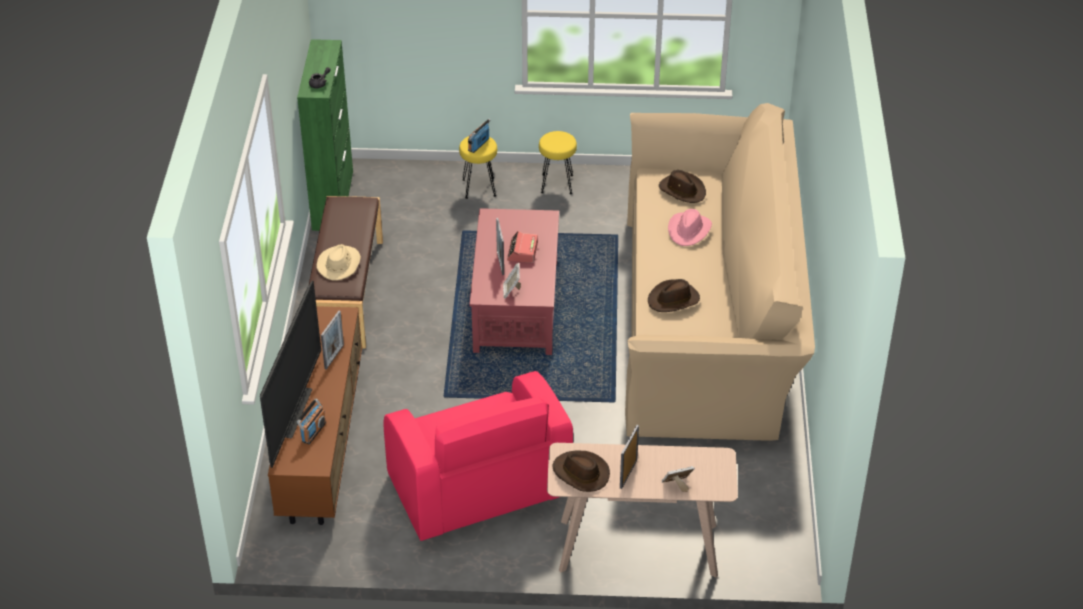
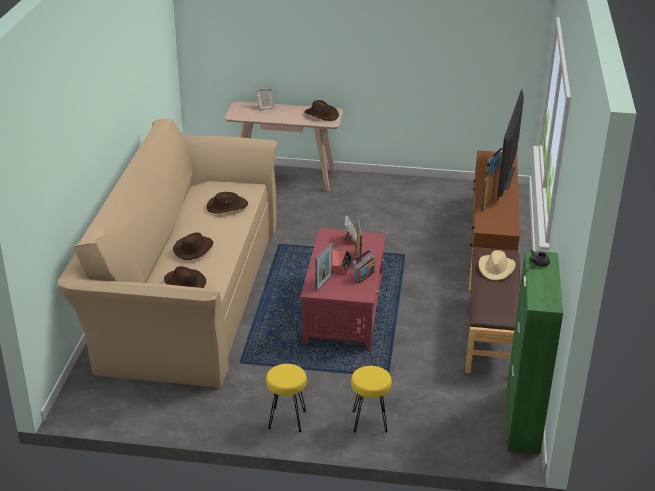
camera: 175 degrees left, 10 degrees down
(478, 487) = (381, 208): pink armchair -> none
(479, 145) = (370, 375): radio -> radio (364, 276)
(628, 474) = (293, 113): picture frame -> picture frame (323, 283)
(689, 230) = (193, 249): pink hat -> brown hat

